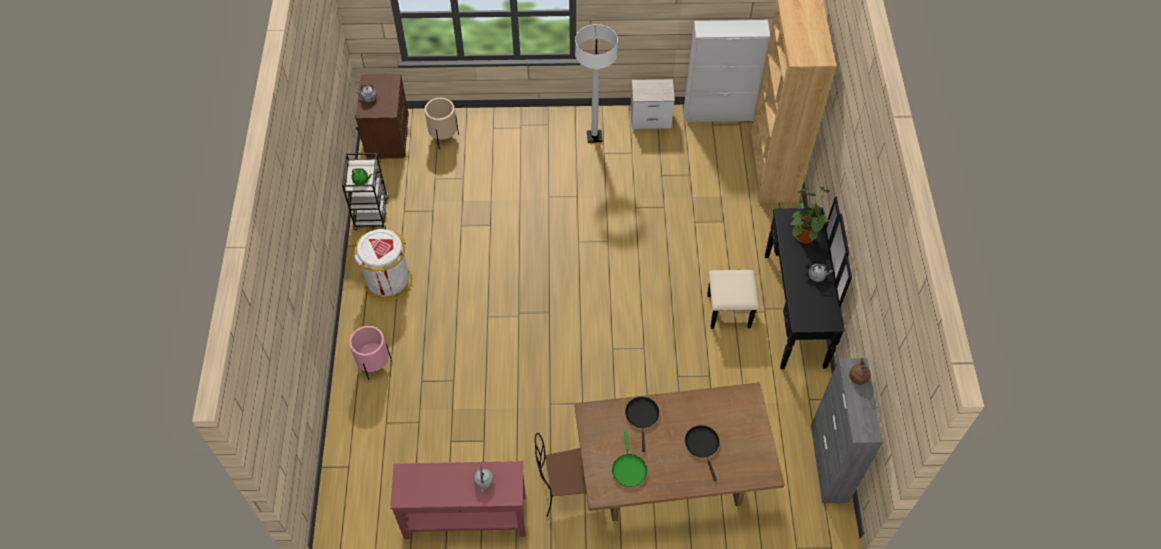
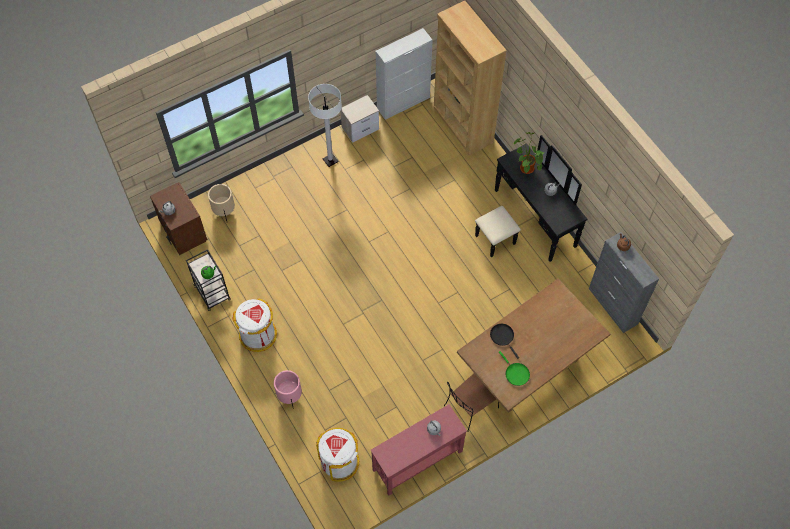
camera: 30 degrees left, 5 degrees up
(377, 468) = (339, 461): none -> white trash can
(702, 445) = (549, 335): black frying pan -> none

